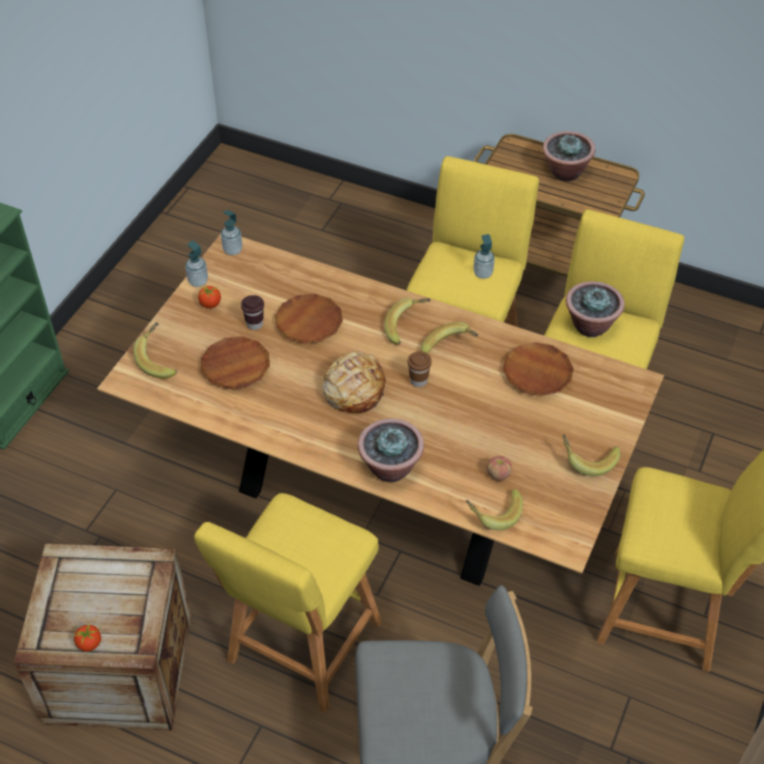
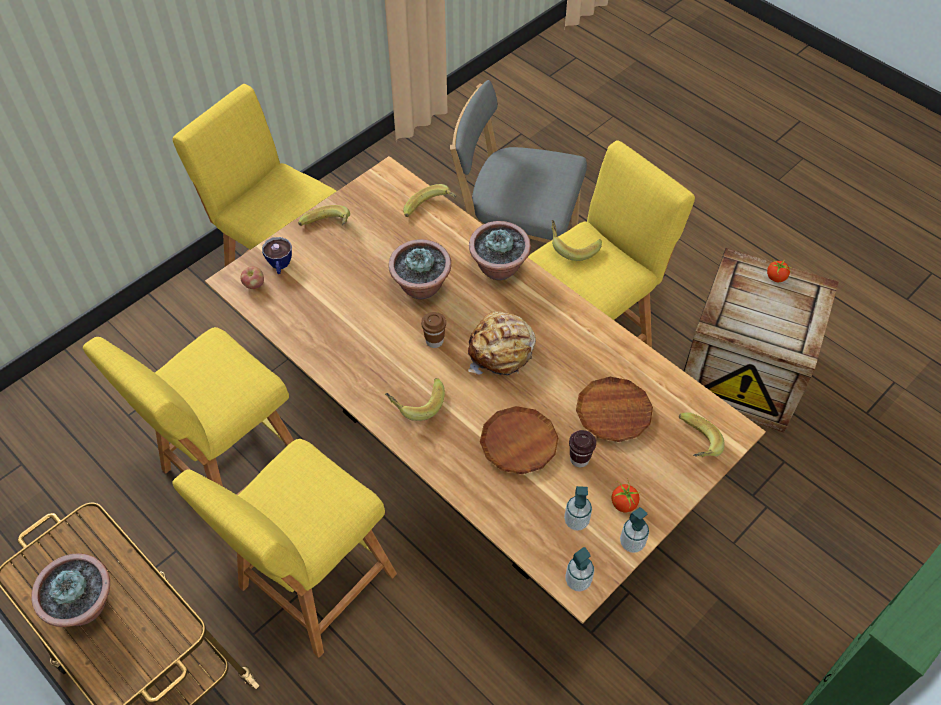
camera: 160 degrees left, 5 degrees up
(449, 349) = (386, 365): banana -> banana (572, 246)
(483, 273) = (286, 487): soap dispenser -> soap dispenser (576, 521)
(498, 475) = (410, 238): apple -> apple (254, 284)
(537, 373) = (317, 316): brown plate -> none
(590, 325) = (219, 385): potted plant -> potted plant (421, 287)
(605, 408) = (280, 266): none -> cup

